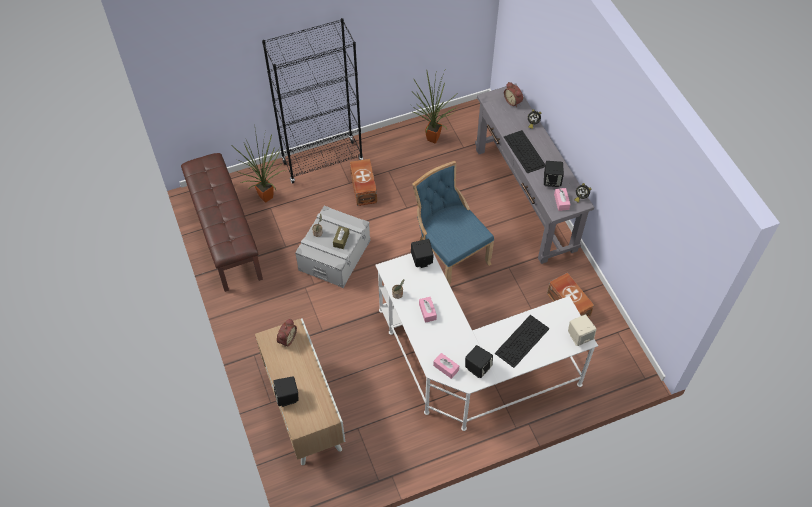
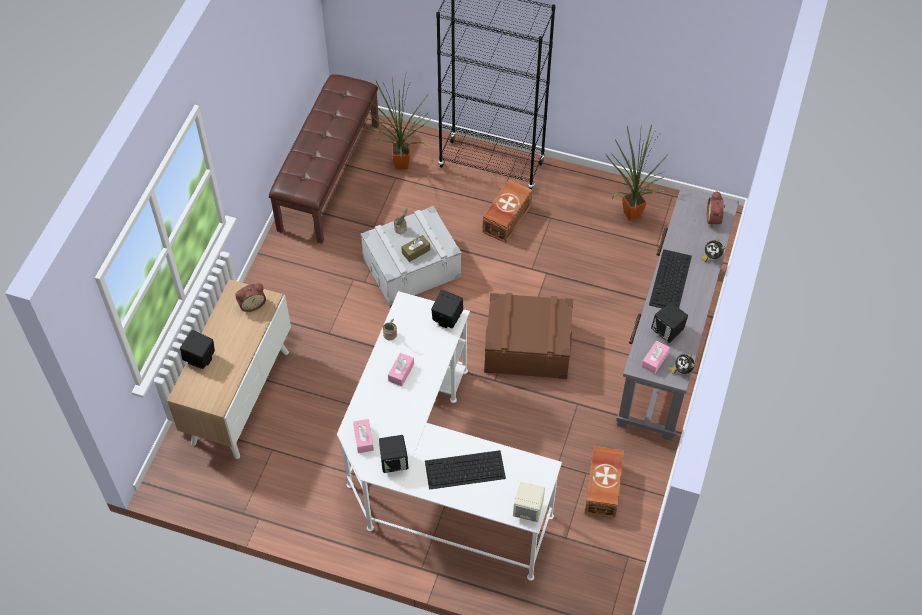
camera: 40 degrees right, 0 degrees up
(449, 254) = (528, 347): blue chair -> brown storage box

